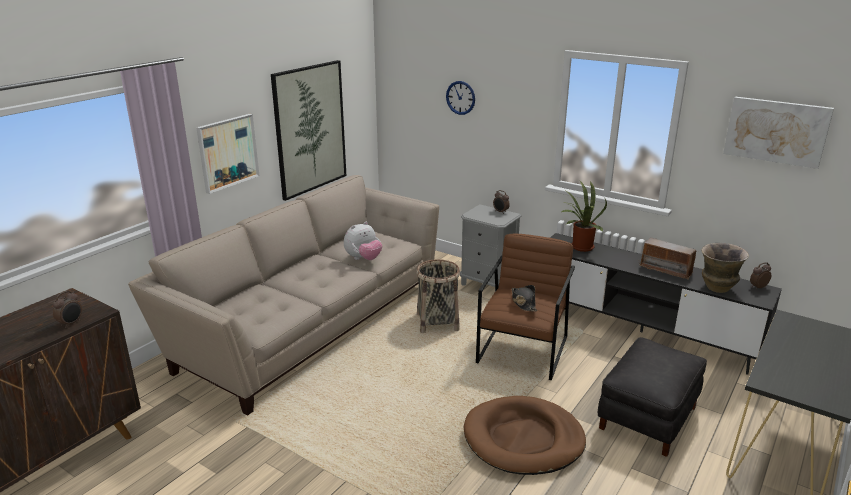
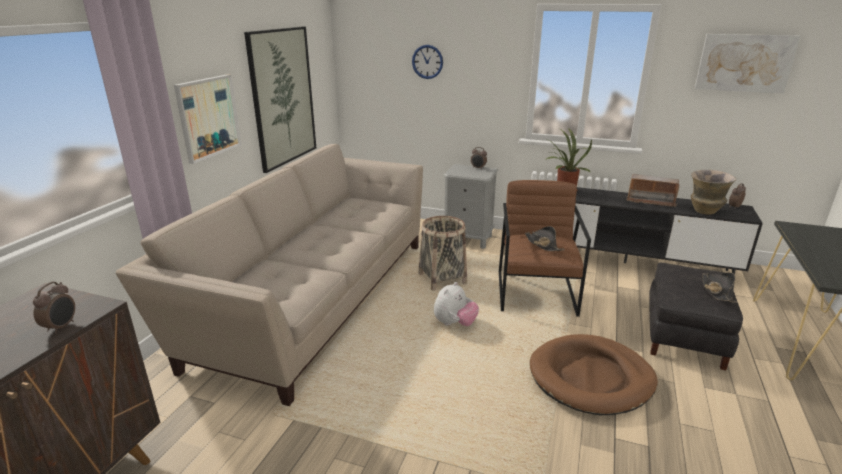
camera: 15 degrees left, 0 degrees up
(363, 259) = (364, 223): plush toy -> plush toy (454, 324)
(671, 375) = (716, 291): none -> black hat

